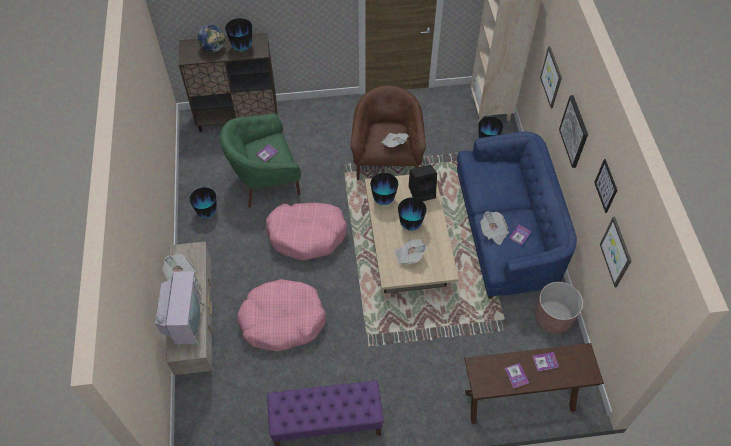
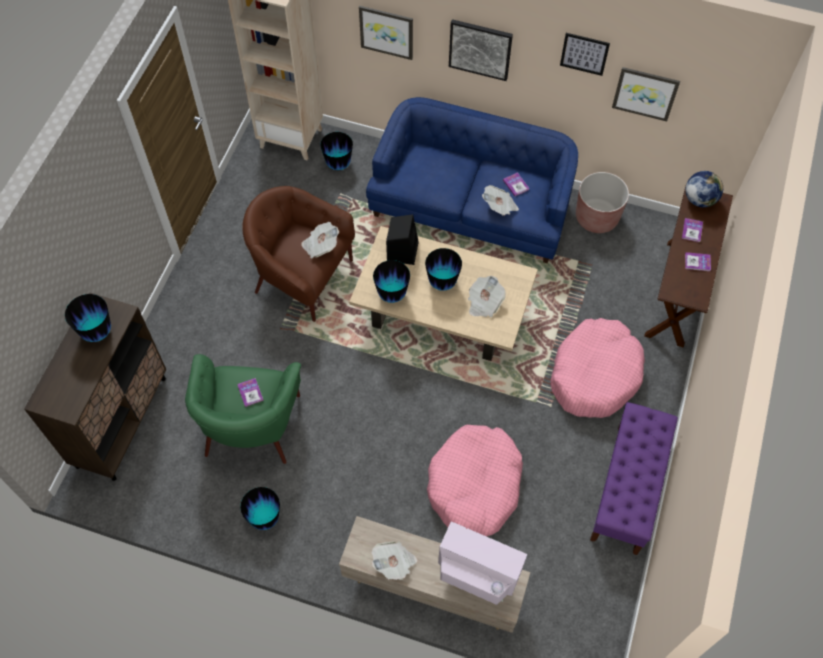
camera: 65 degrees left, 5 degrees up
(213, 48) = (73, 369): globe -> globe (699, 199)
(307, 235) = (365, 410): pink dog bed -> pink dog bed (594, 374)

